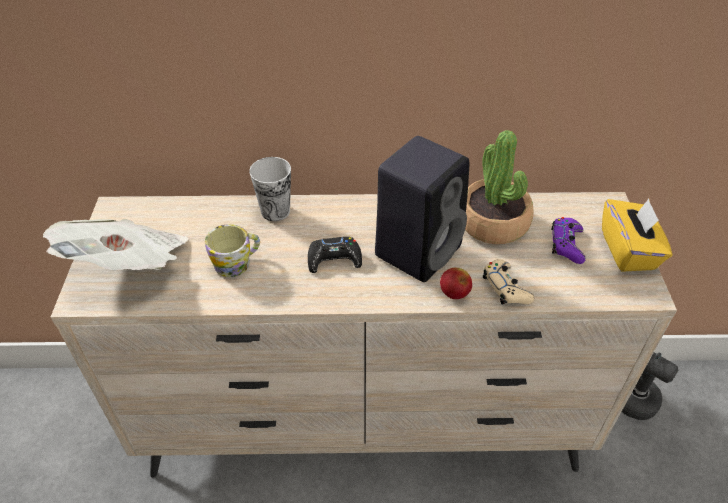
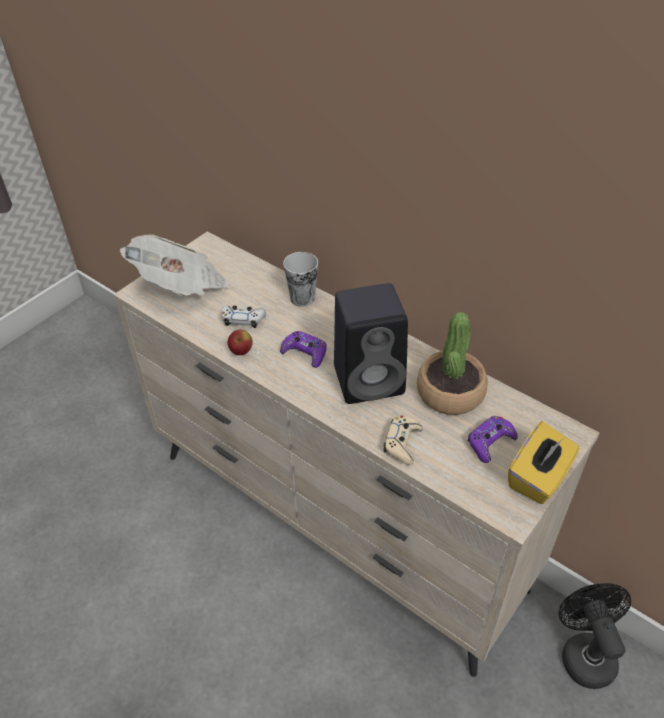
camera: 40 degrees right, 0 degrees up
(237, 262) = (243, 319): mug -> white game controller
(334, 260) = (305, 353): black game controller -> purple game controller
(454, 293) = (360, 424): apple -> apple (241, 351)

